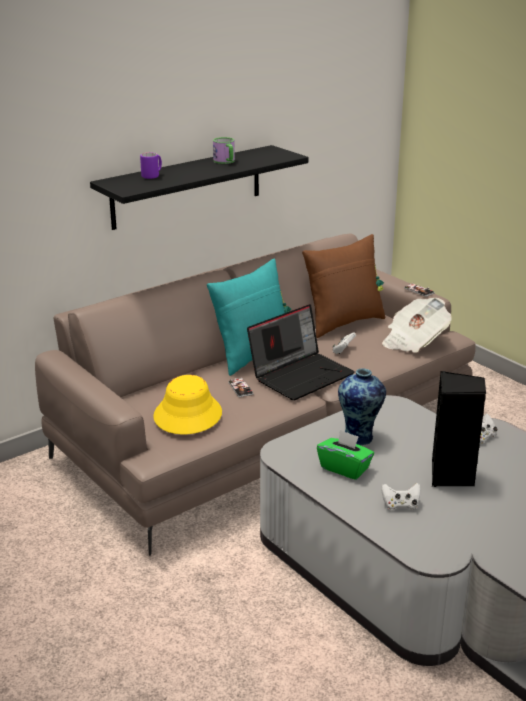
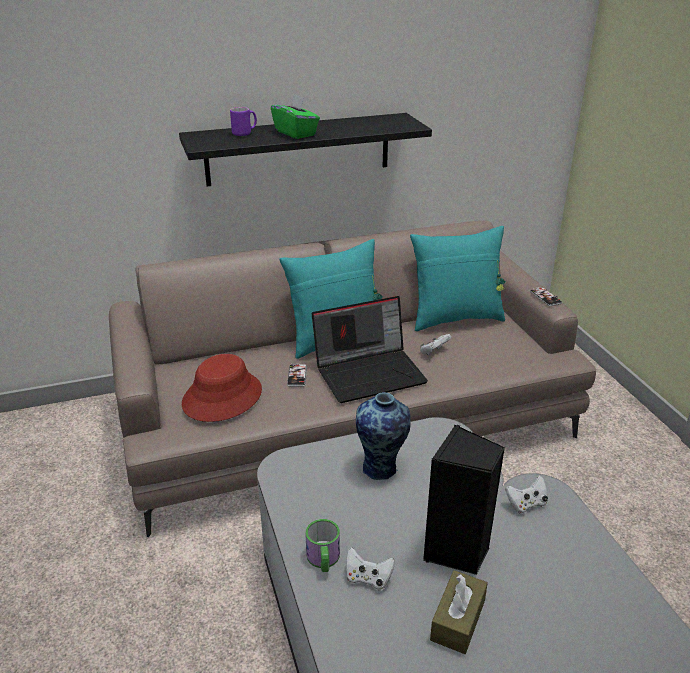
camera: 20 degrees right, 5 degrees up
(187, 415) = (222, 397): yellow hat -> red hat
(225, 161) = (336, 126): mug -> mug (323, 560)
(343, 324) = (455, 319): brown pillow -> turquoise pillow
(344, 468) = (337, 506): green tissue box -> green tissue box (296, 133)
(413, 341) = (520, 355): newspaper -> none
(479, 513) = (458, 620): none -> brown tissue box

